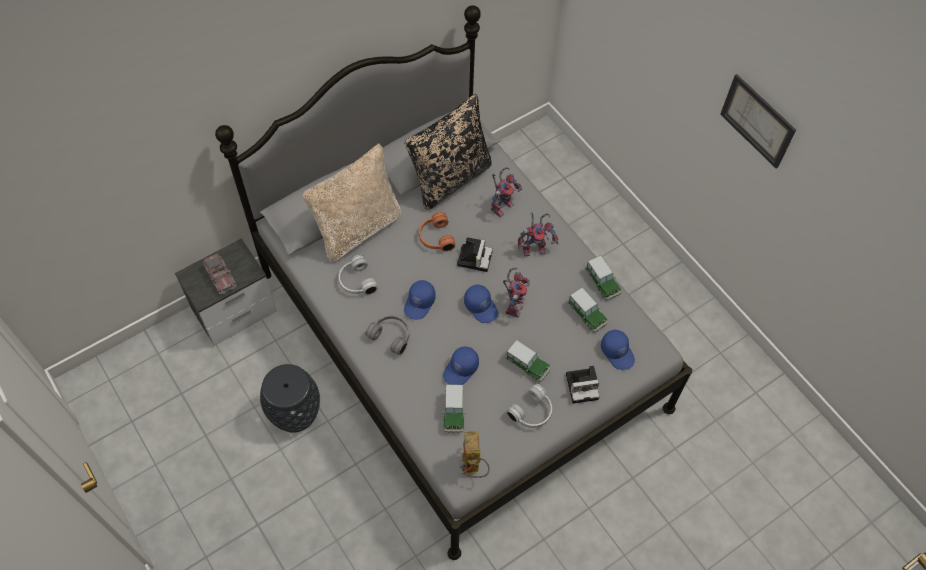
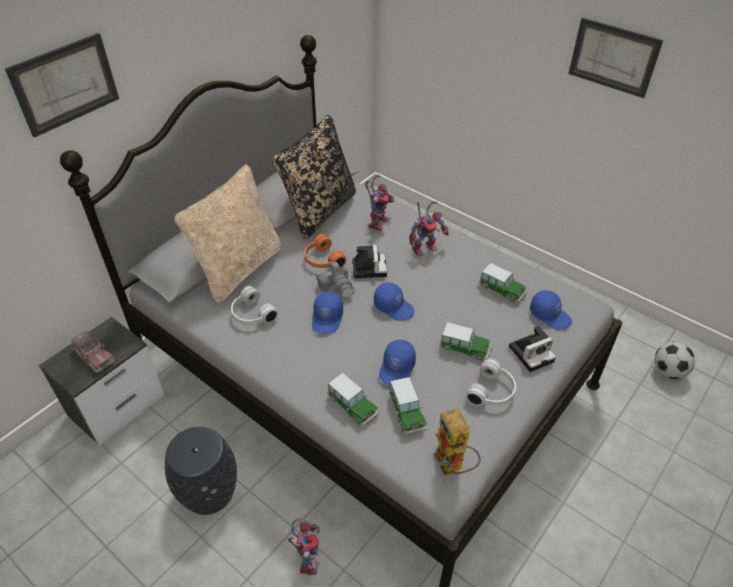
camera: 15 degrees left, 15 degrees down
(228, 75) = (65, 84): none -> picture
(391, 335) = (307, 355): grey headphones -> none
(439, 272) = (337, 287): none -> camera
(513, 303) = (425, 297): toy robot -> toy robot (307, 558)
(602, 282) = (503, 261): toy car -> toy car (353, 406)
(750, 415) = (668, 372): none -> football

